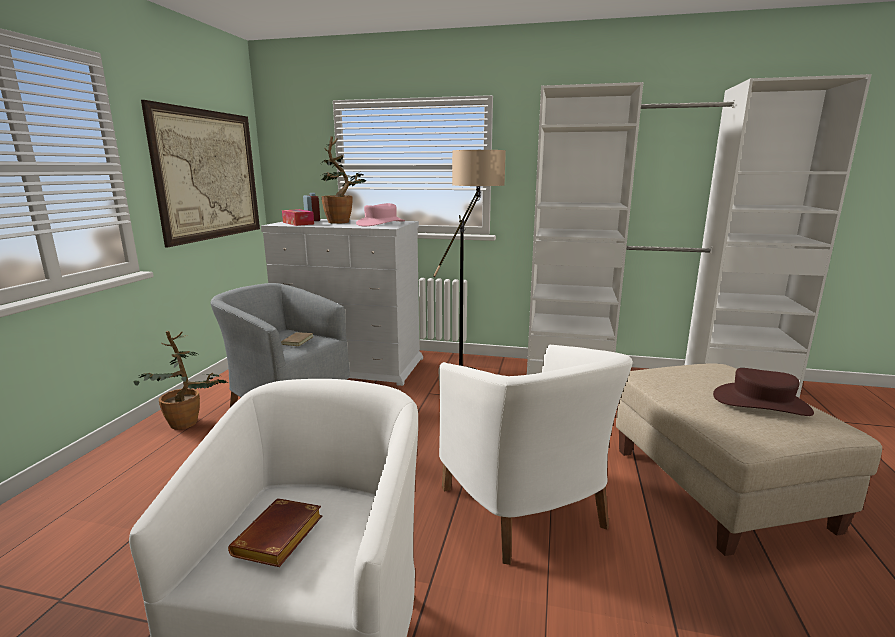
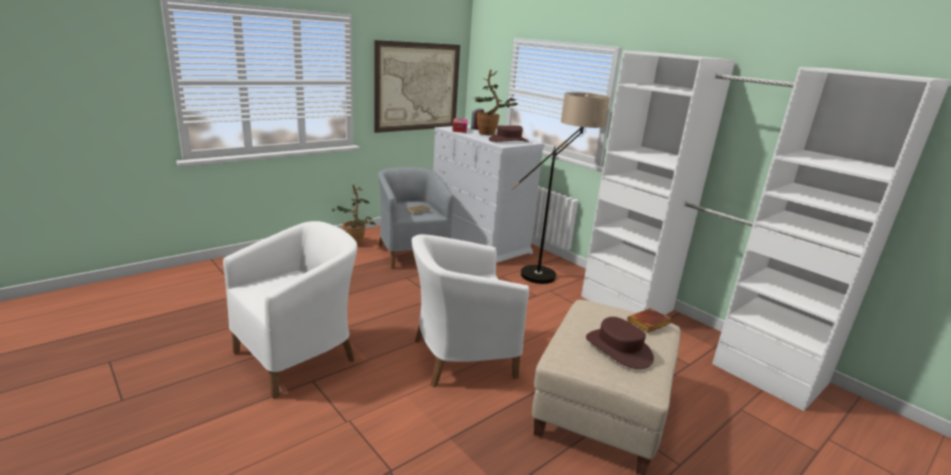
camera: 35 degrees right, 5 degrees up
(279, 540) = (276, 287): brown book -> brown book (648, 324)
(381, 223) = (508, 141): pink hat -> brown hat
(525, 509) = (460, 357): white armchair -> white armchair turned 60 degrees clockwise

